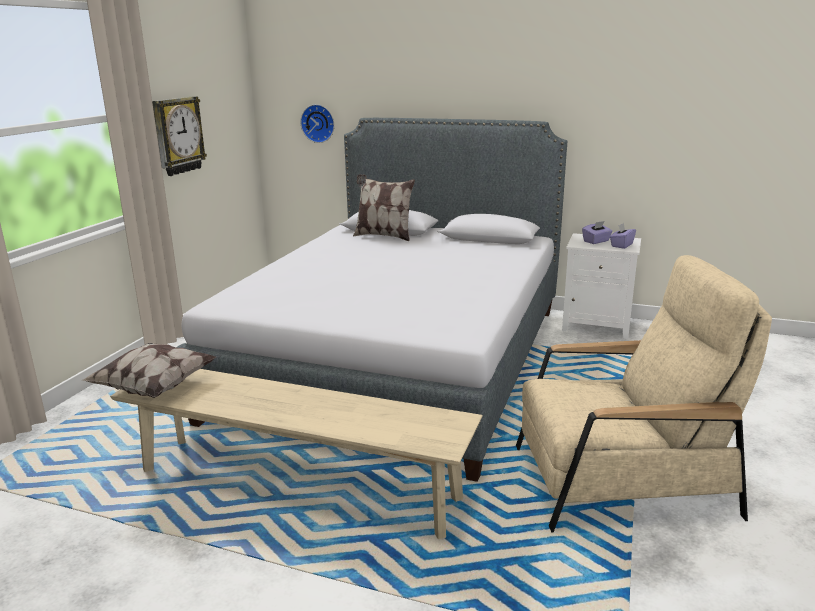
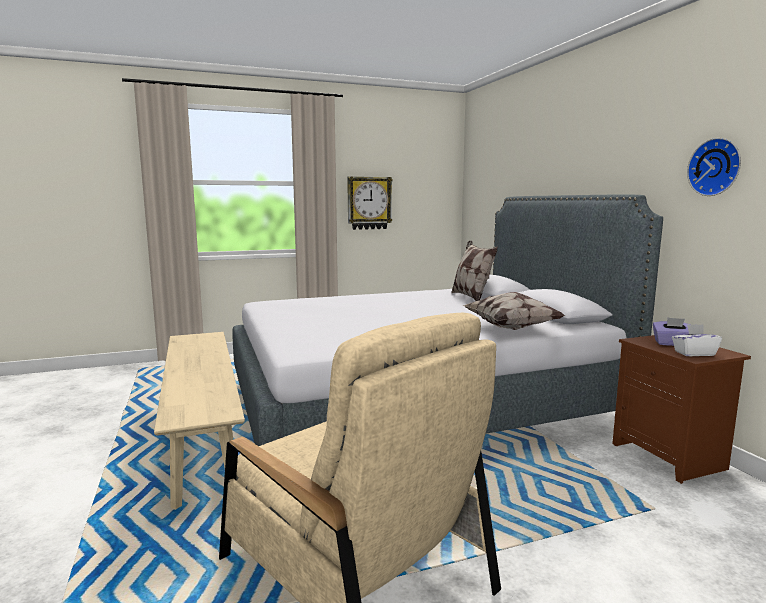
camera: 50 degrees right, 10 degrees down
(155, 387) = (189, 339): pillow -> pillow (511, 327)
(318, 123) = (491, 204): wall clock -> wall clock (716, 167)
(598, 325) = (671, 457): white nightstand -> brown nightstand
(621, 245) = (694, 353): purple tissue box -> white tissue box

